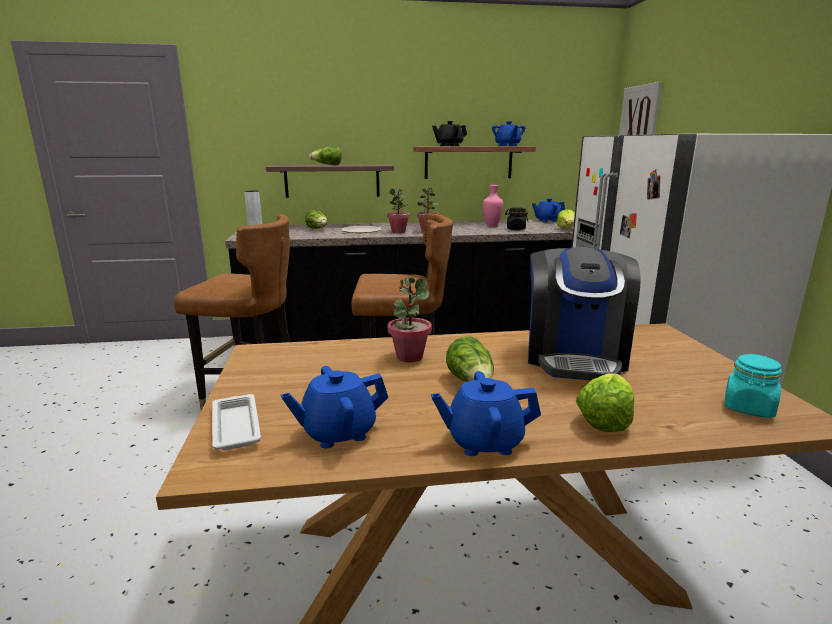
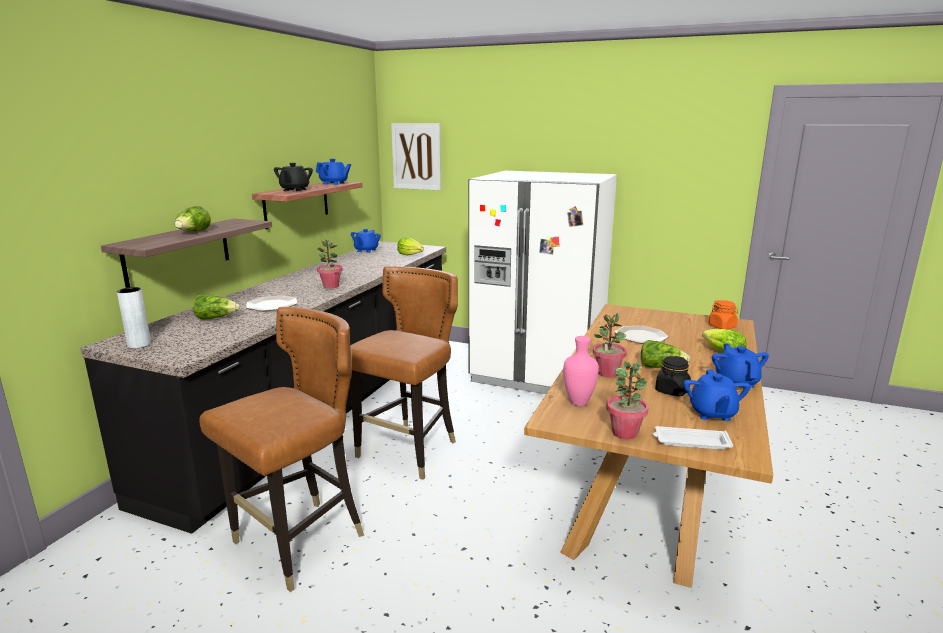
camera: 60 degrees left, 0 degrees up
(398, 232) = (311, 295): potted plant -> potted plant (625, 433)
(484, 441) = (736, 382): blue teapot -> blue teapot turned 150 degrees clockwise
(491, 226) = (353, 267): pink vase -> pink vase (577, 403)
(515, 229) = (381, 264): black jar -> black jar (672, 391)
(575, 357) = (640, 336): coffee machine -> plate
(748, 408) = (722, 326): turquoise jar -> orange jar

